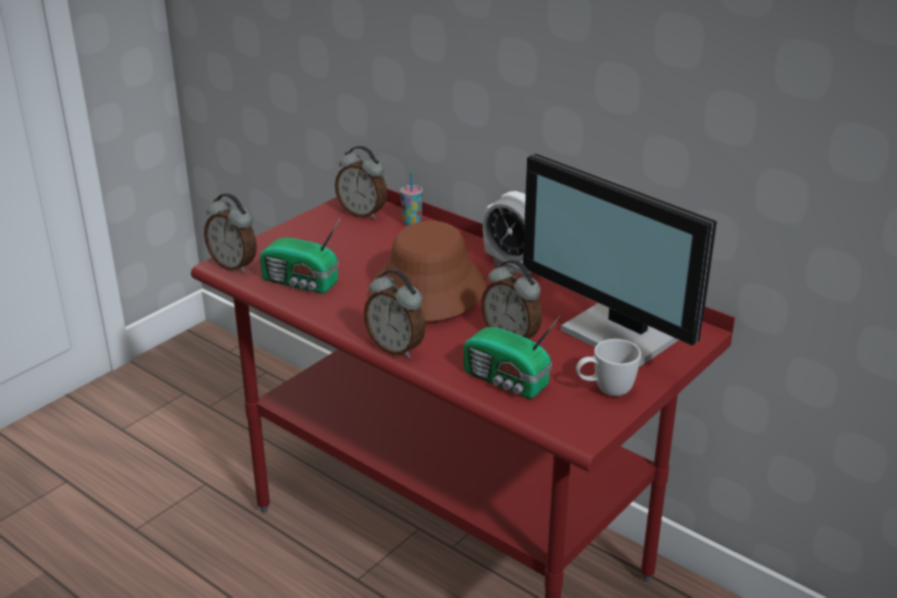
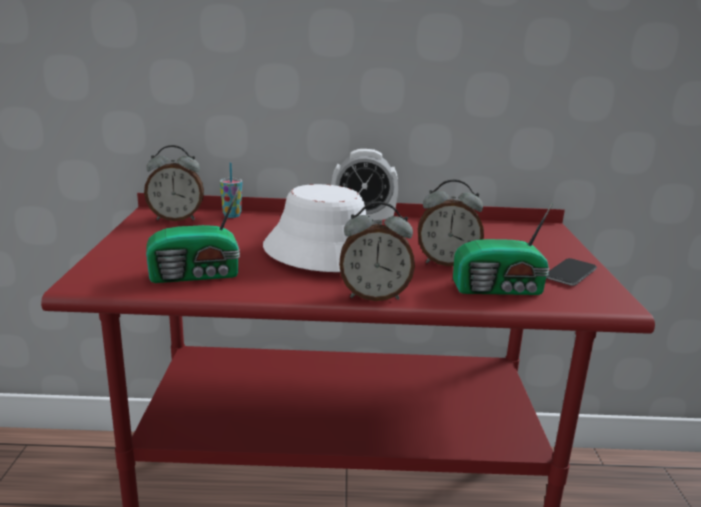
camera: 40 degrees left, 10 degrees down
(234, 265) = (97, 281): alarm clock -> none
(427, 289) = (324, 251): brown hat -> white hat
(605, 390) = (570, 273): white mug -> phone
(625, 333) = (510, 239): monitor -> none

